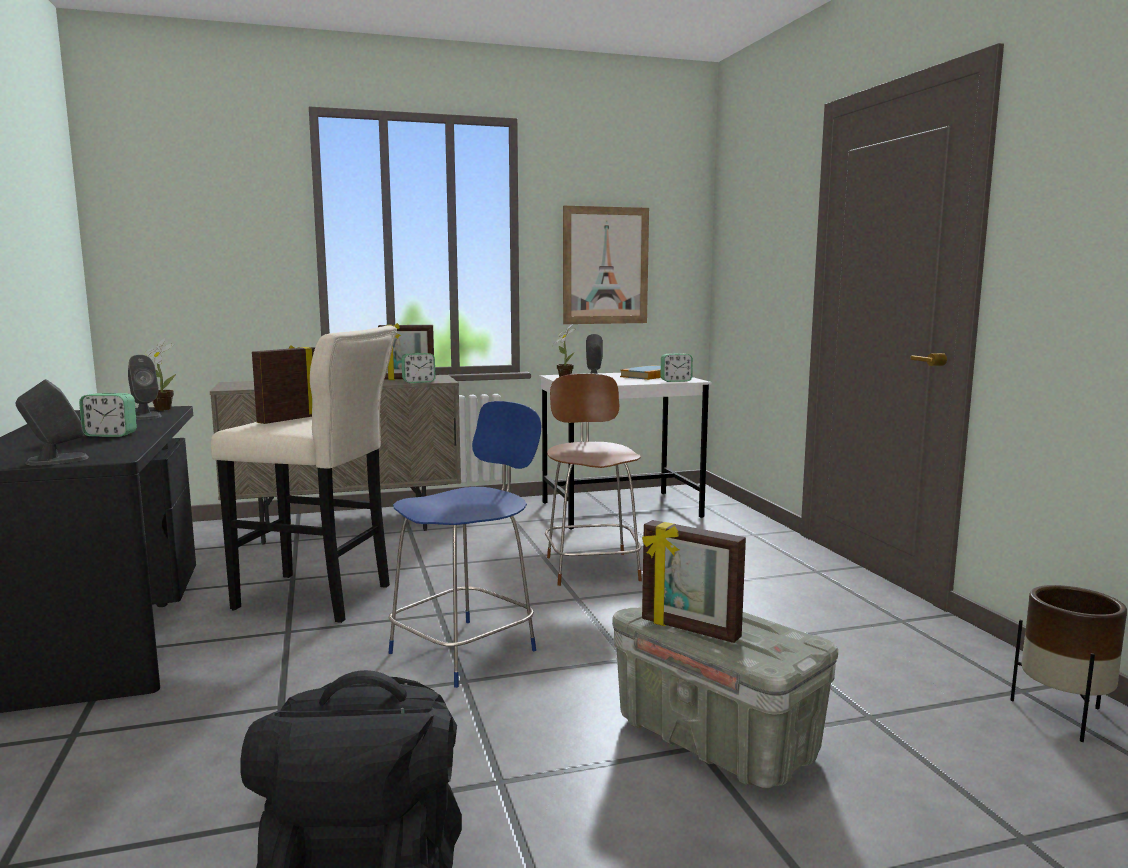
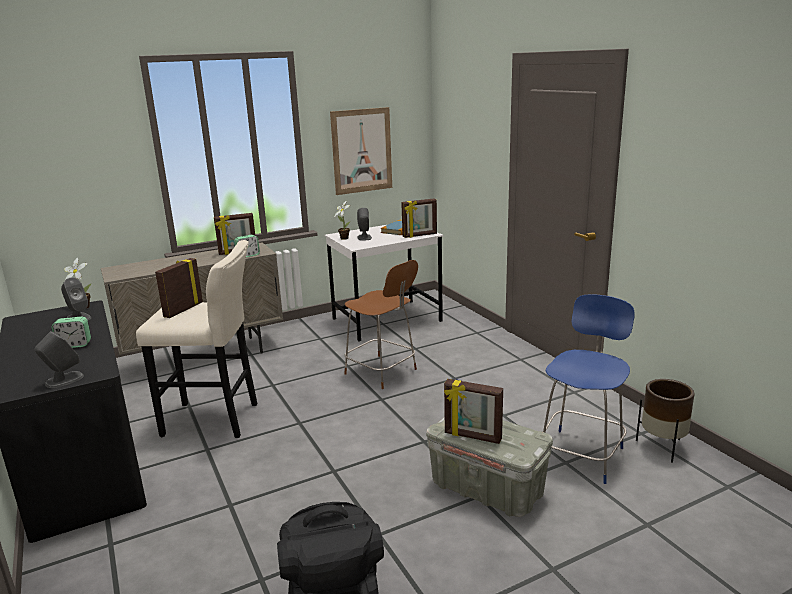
camera: 10 degrees left, 10 degrees up
(467, 650) = (327, 448): blue chair -> blue chair (582, 454)
(591, 567) = (382, 372): brown chair -> brown chair turned 150 degrees clockwise
(676, 381) = (420, 235): alarm clock -> picture frame

